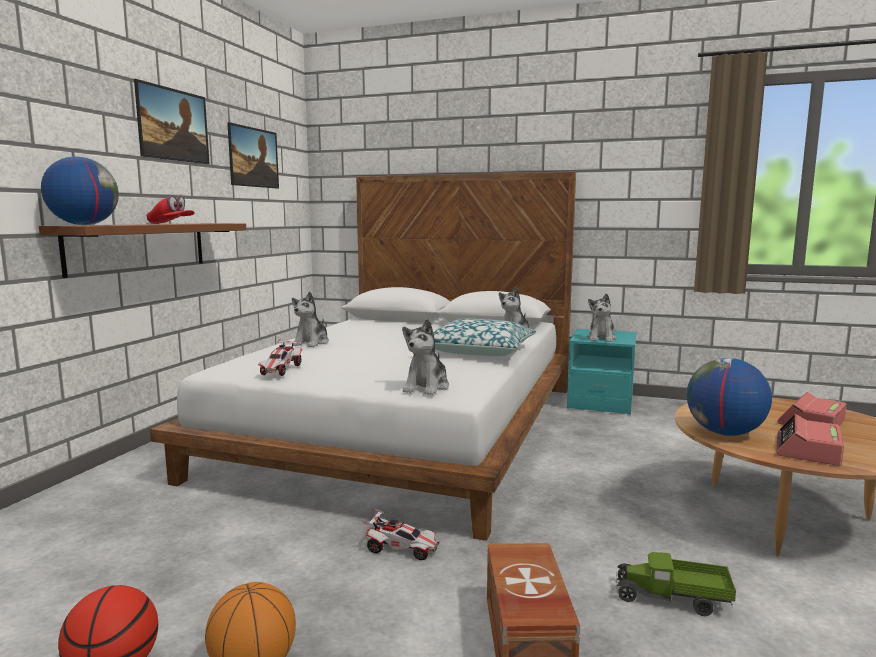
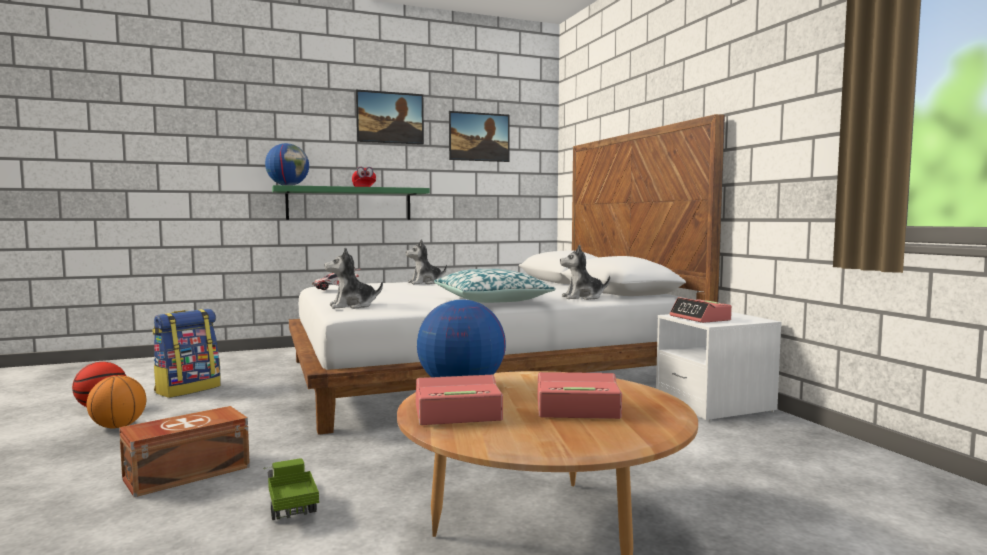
camera: 50 degrees right, 5 degrees down
(139, 247) = (349, 204): brown shelf -> green shelf
(155, 579) = (188, 389): none -> backpack
(401, 549) = (277, 419): toy car -> none
(600, 402) = (714, 405): turquoise nightstand -> white nightstand
(601, 338) = (700, 318): plush toy -> alarm clock

